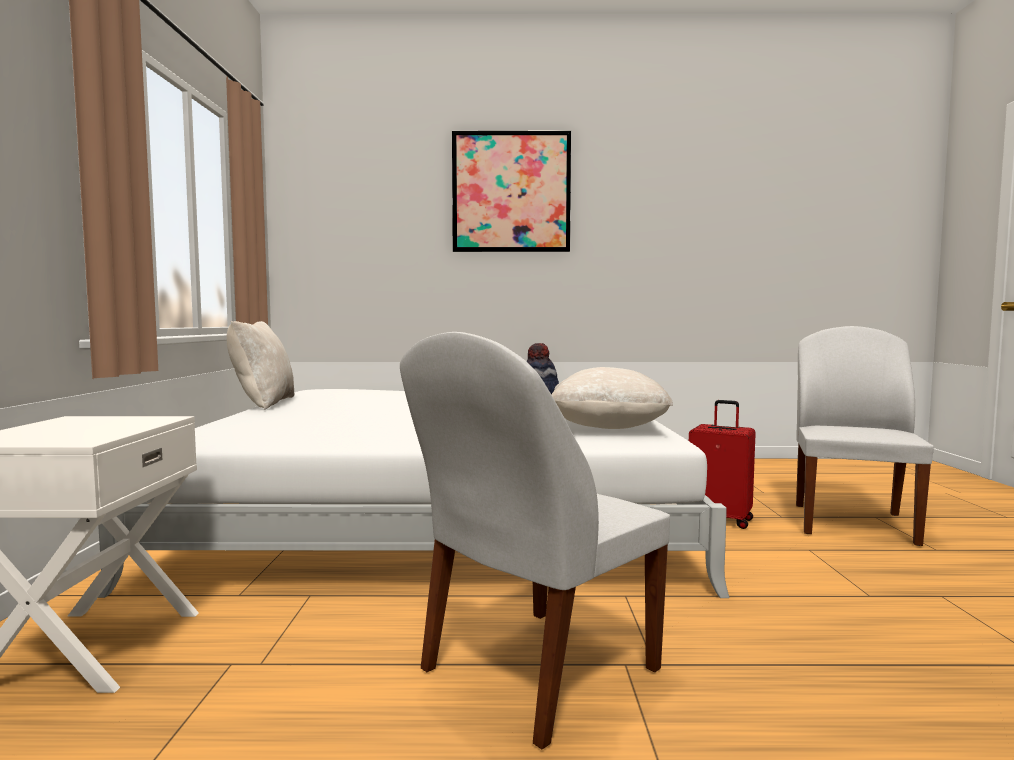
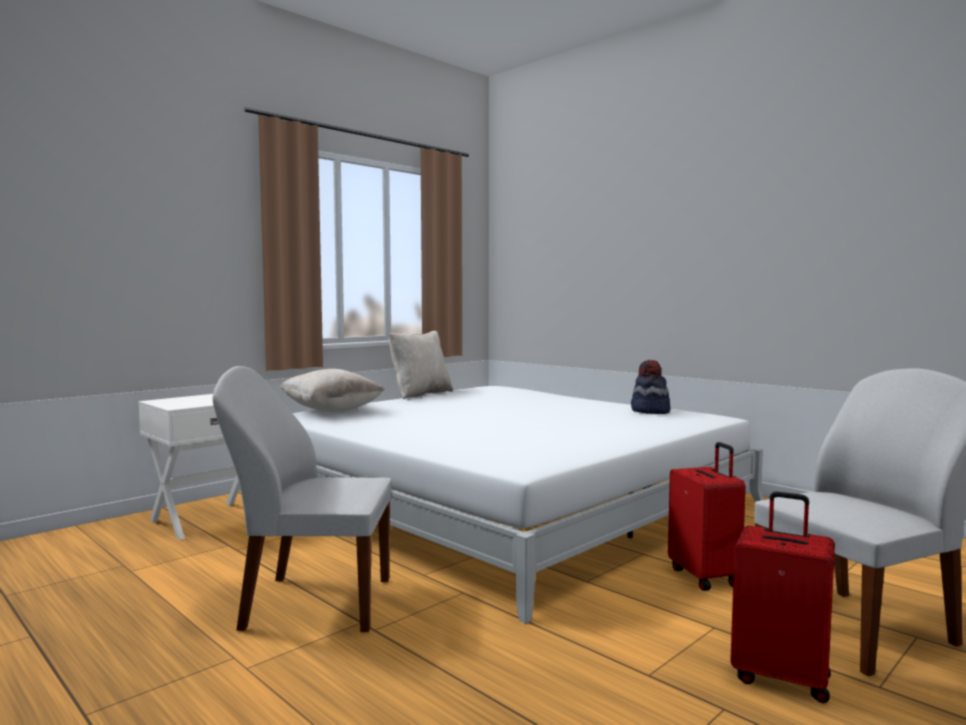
camera: 45 degrees right, 0 degrees up
(511, 192) = (668, 200): picture -> none
(607, 428) = (539, 450): beige pillow -> beige pillow (331, 411)
(905, 564) = (781, 677): none -> red suitcase

